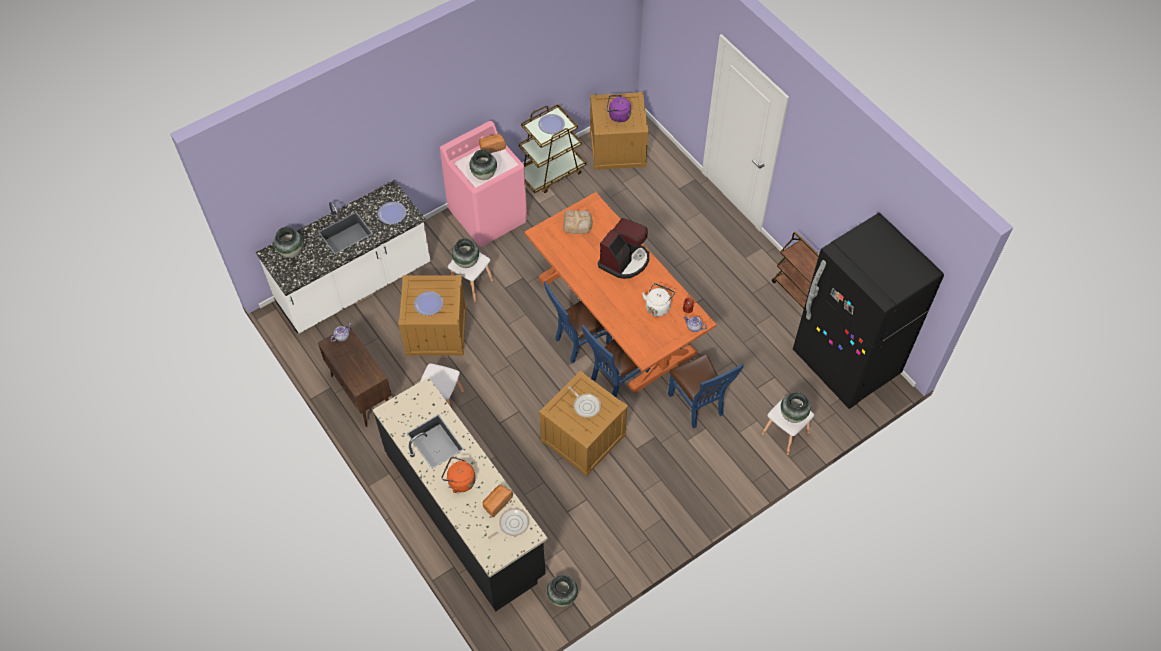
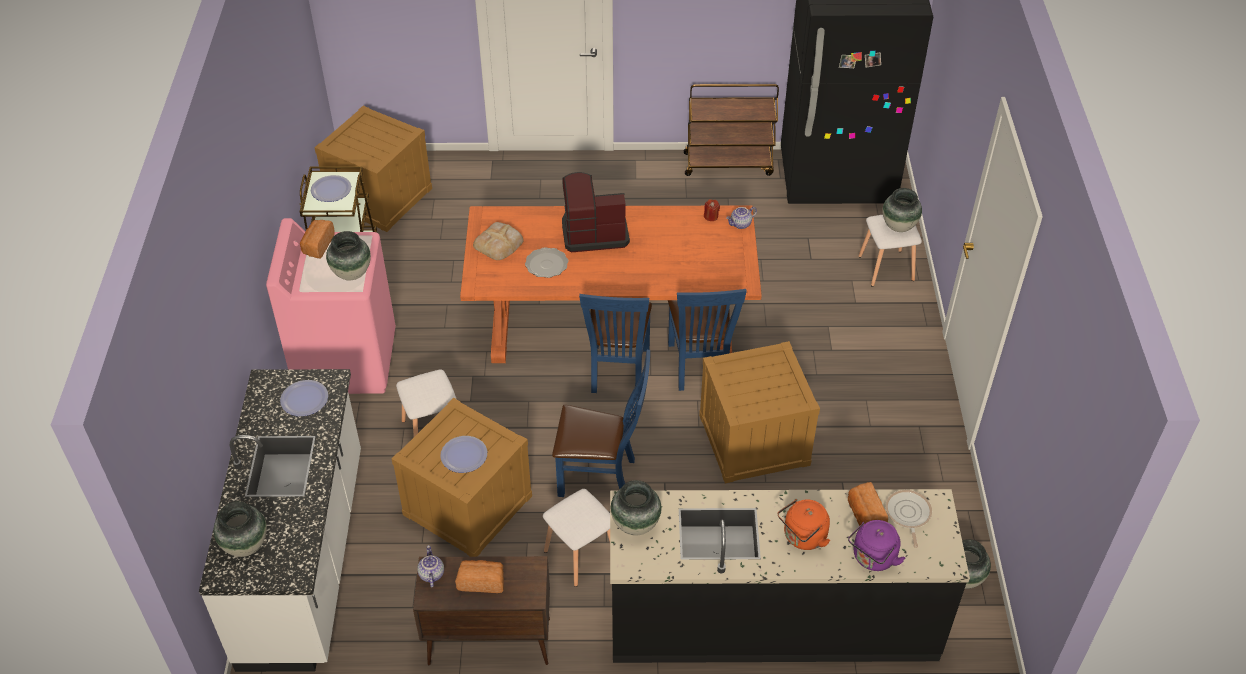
camera: 55 degrees left, 10 degrees down
(352, 360) = (482, 581): none -> bread
(466, 262) = (426, 392): vase -> vase (635, 524)
(580, 254) = (546, 264): none -> plate
(586, 405) = (756, 379): frying pan -> none
(617, 116) = (372, 142): purple kettle -> purple kettle (872, 558)
(624, 260) = (593, 232): coffee machine -> coffee machine turned 75 degrees counterclockwise
(658, 306) = (685, 238): white kettle -> none
(698, 406) = (794, 317): blue chair -> blue chair (602, 476)

